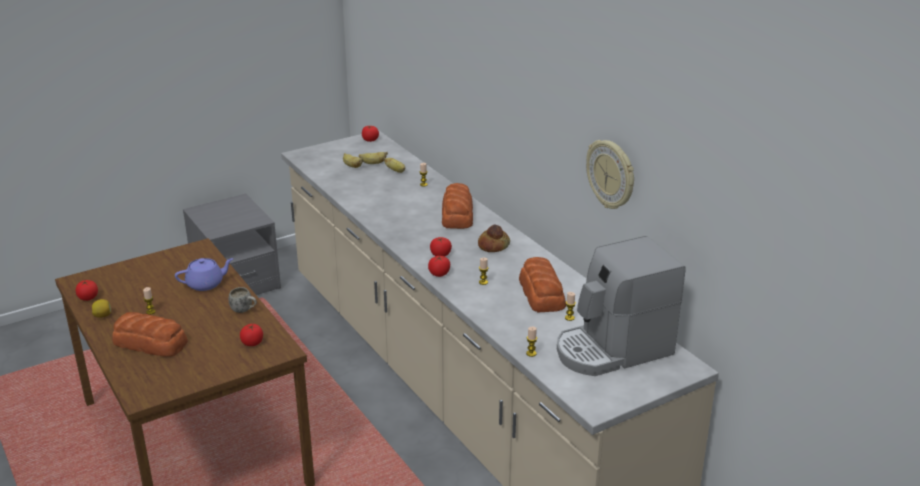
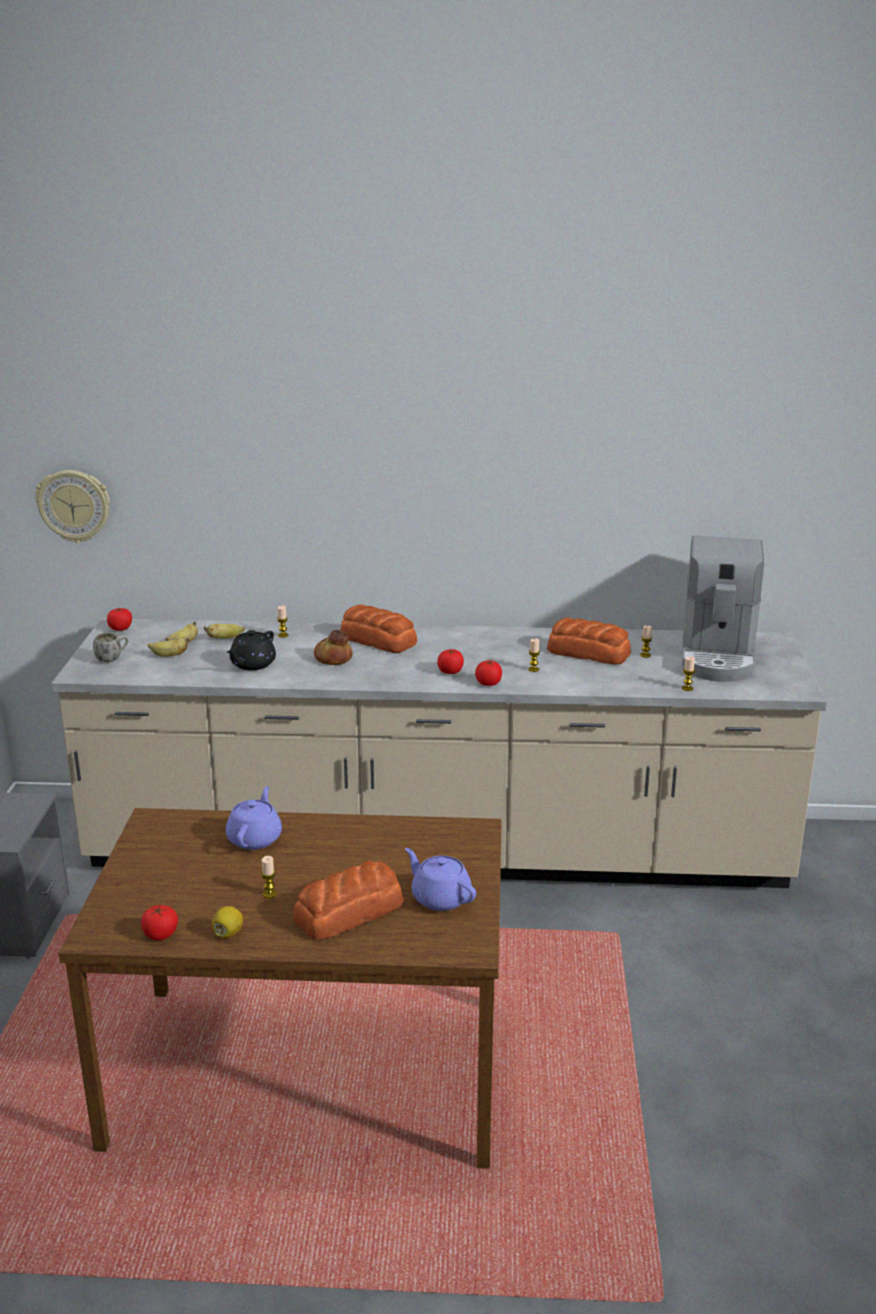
camera: 55 degrees left, 5 degrees down
(189, 367) = (440, 898): none -> purple teapot
(244, 310) = (357, 829): white mug -> white mug (112, 659)
(252, 343) = (436, 843): tomato -> none
(369, 192) = (252, 664): none -> black teapot
(493, 245) = (468, 644): bread -> bread (333, 658)
(611, 174) = (610, 498): wall clock -> wall clock (74, 505)

